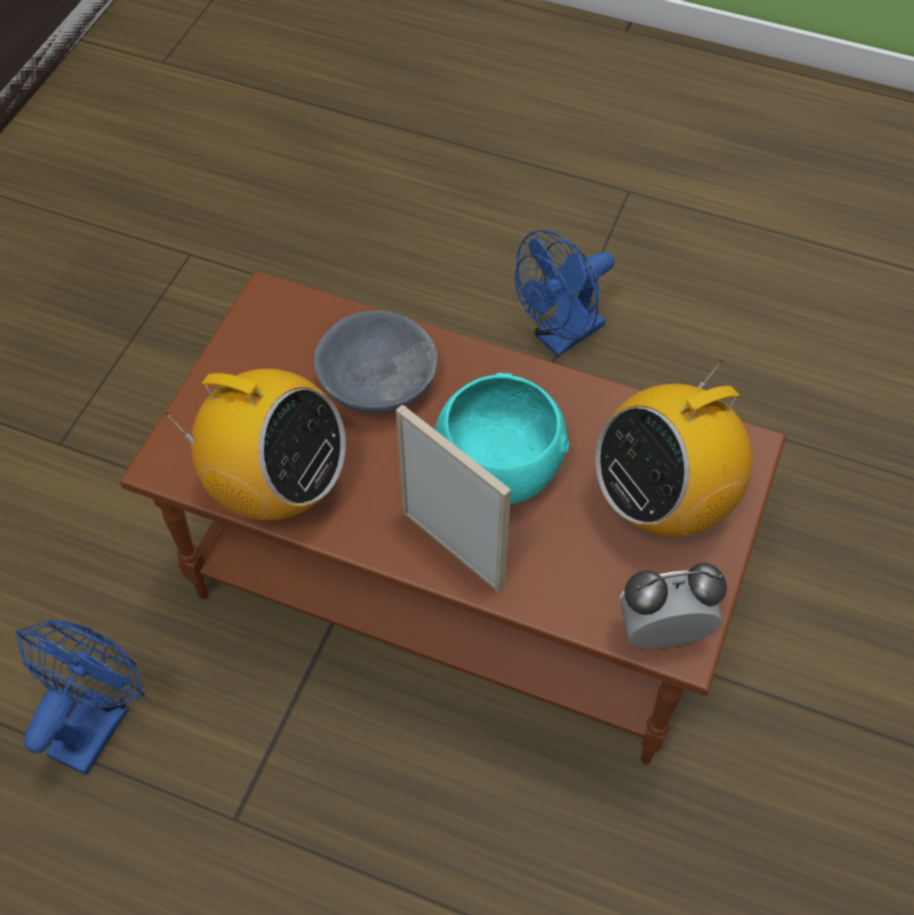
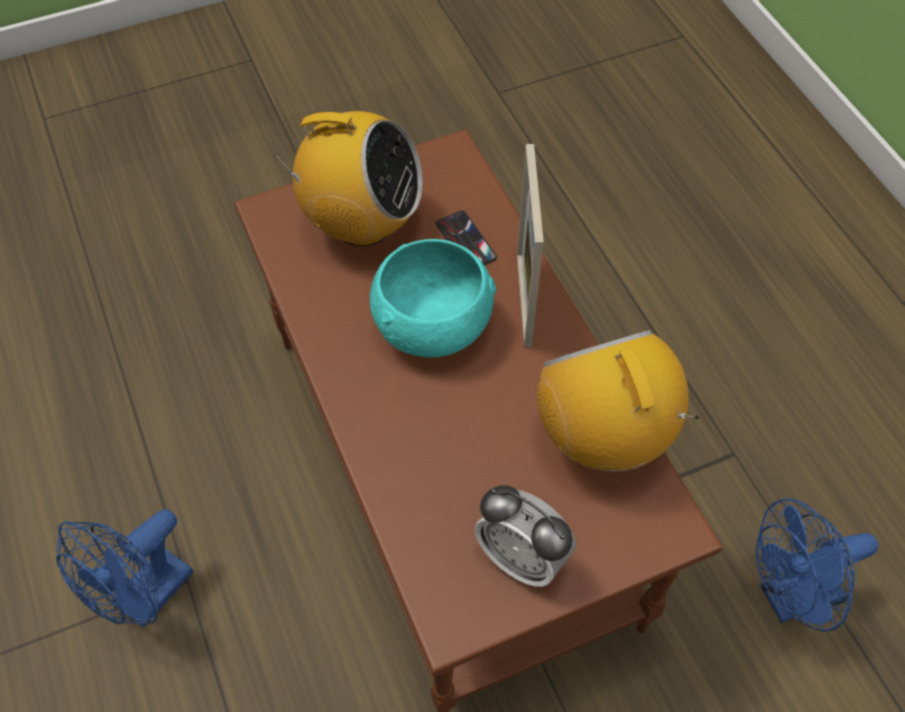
camera: 135 degrees left, 0 degrees up
(376, 381) = (446, 459): grey bowl -> none
(561, 337) = (146, 599): blue fan -> blue fan turned 120 degrees clockwise
(561, 562) = (465, 241): none -> phone
(662, 633) = (455, 166): alarm clock -> alarm clock (521, 558)

